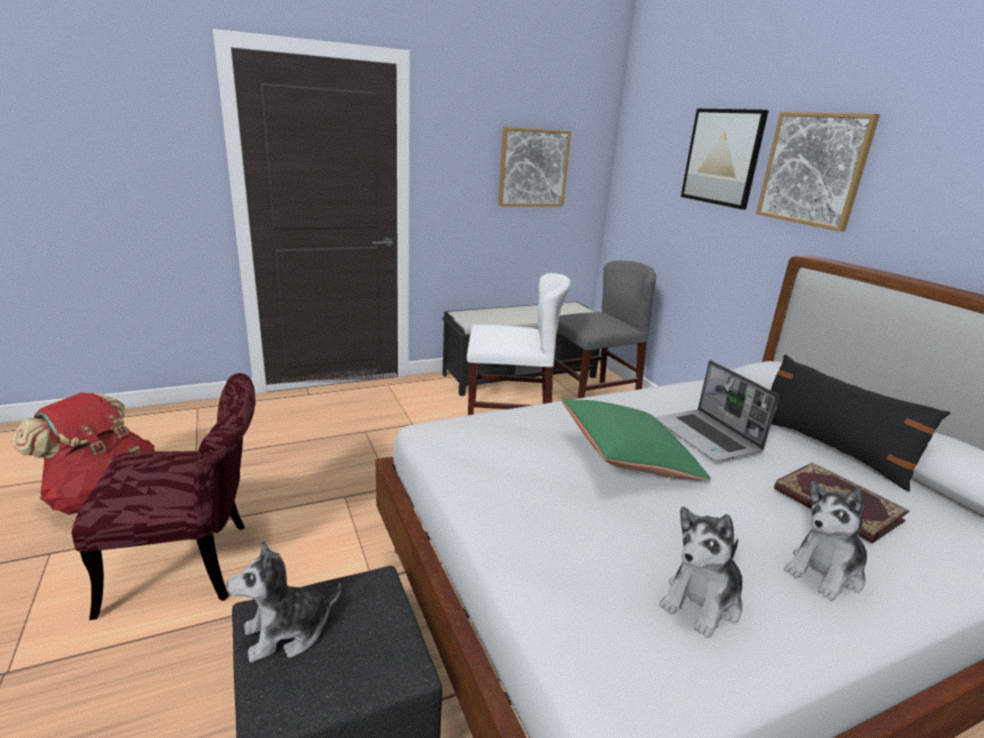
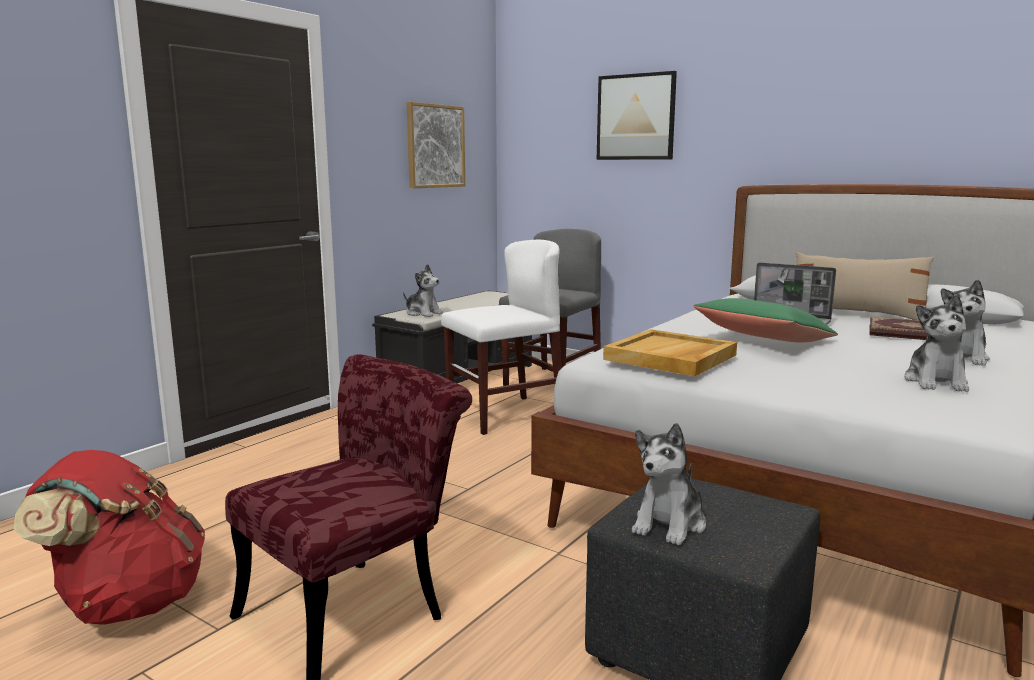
camera: 30 degrees left, 10 degrees down
(481, 317) = (423, 313): none -> plush toy
(481, 452) = (670, 357): none -> beige tray
(813, 169) = (733, 115): picture -> none
(829, 448) = (855, 315): black pillow -> beige pillow

